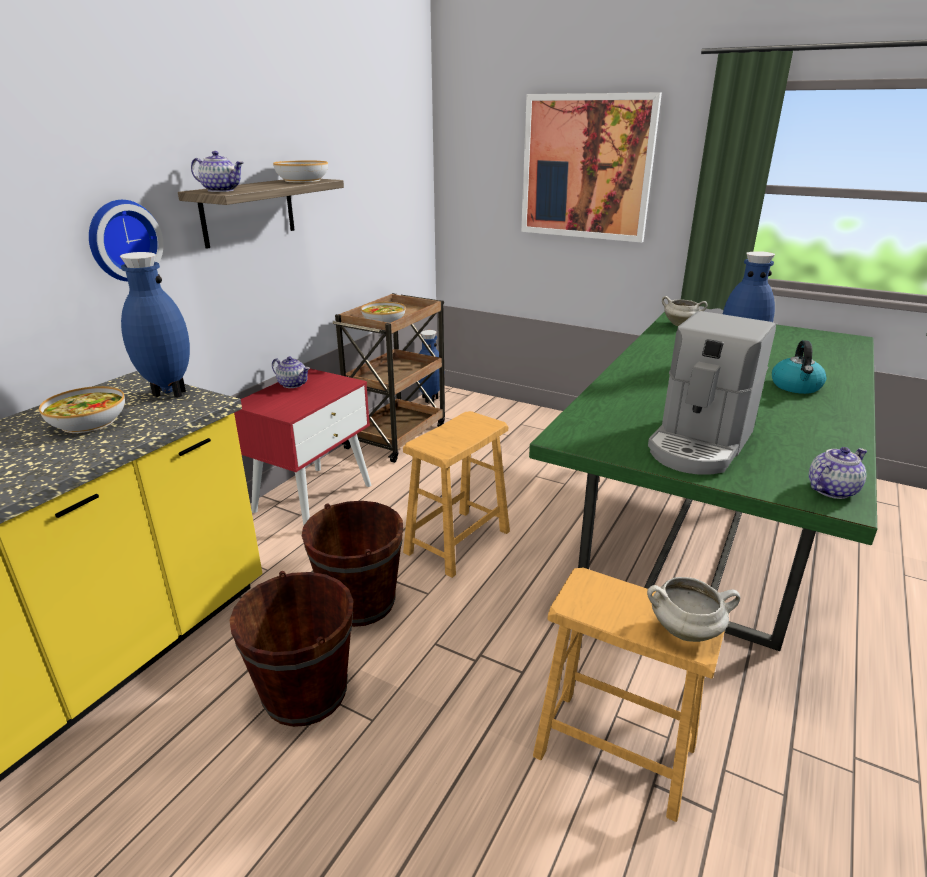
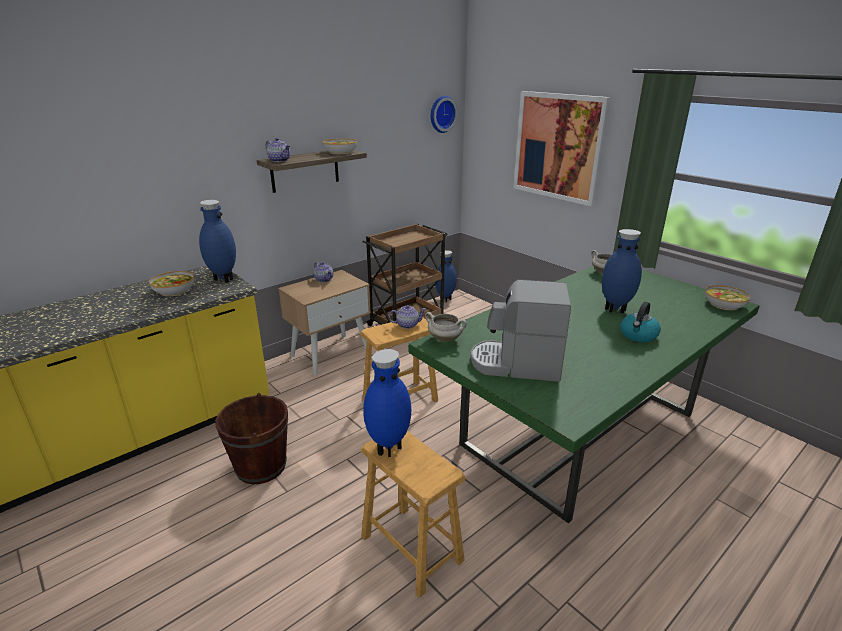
camera: 20 degrees right, 0 degrees up
(122, 240) = (218, 188): wall clock -> wall clock (441, 114)
(313, 497) = (330, 354): red nightstand -> beige nightstand
(360, 602) = (319, 424): brown bucket -> none
(383, 321) = (397, 243): bowl -> bowl (724, 304)
(591, 603) = (388, 447): none -> blue vase
(686, 630) = (428, 476): white cooking pot -> white cooking pot (445, 339)
(700, 444) = (516, 364): coffee machine -> coffee machine turned 45 degrees clockwise
(831, 489) = (572, 411): teapot -> teapot (407, 325)

